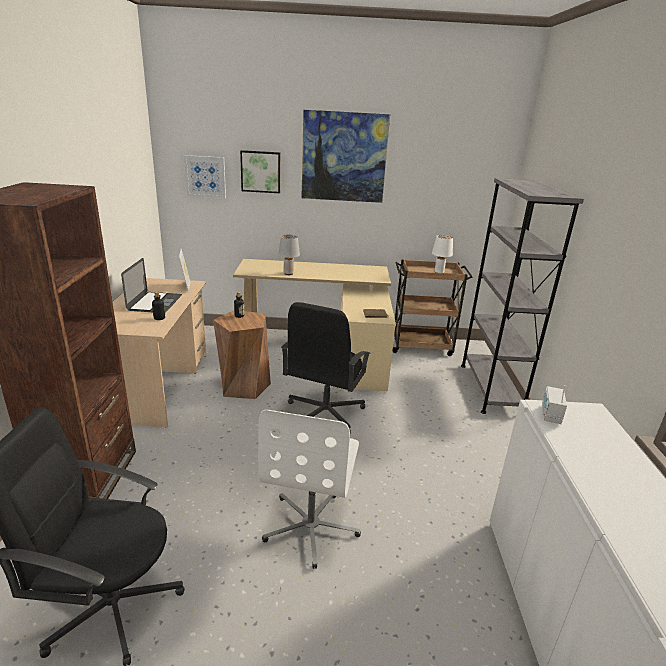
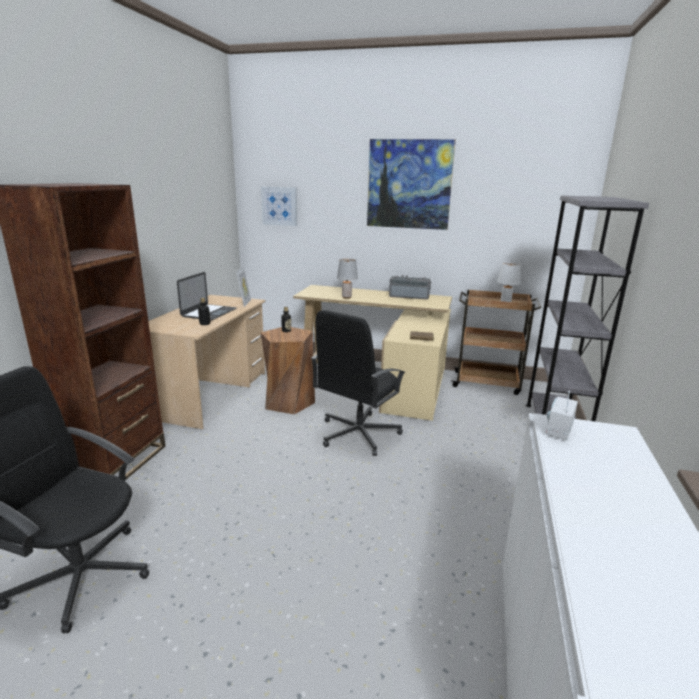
camera: 15 degrees right, 5 degrees down
(261, 171) = (329, 200): picture -> none
(311, 526) = (299, 537): white office chair -> none
(348, 269) = (409, 296): none -> radio

